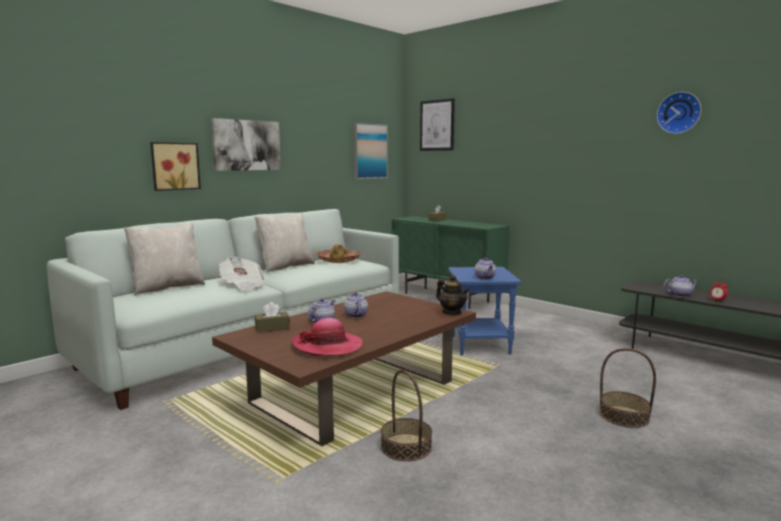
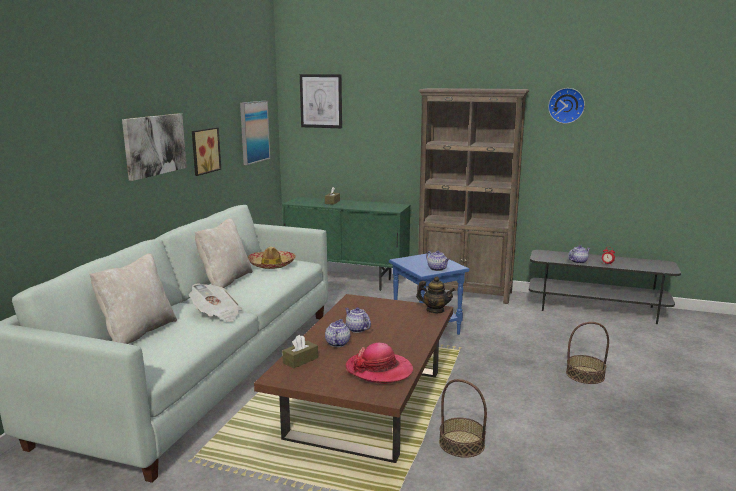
camera: 25 degrees left, 5 degrees up
(174, 166) = (93, 183): picture -> picture (204, 150)
(556, 322) = (465, 293): none -> brown bookcase

